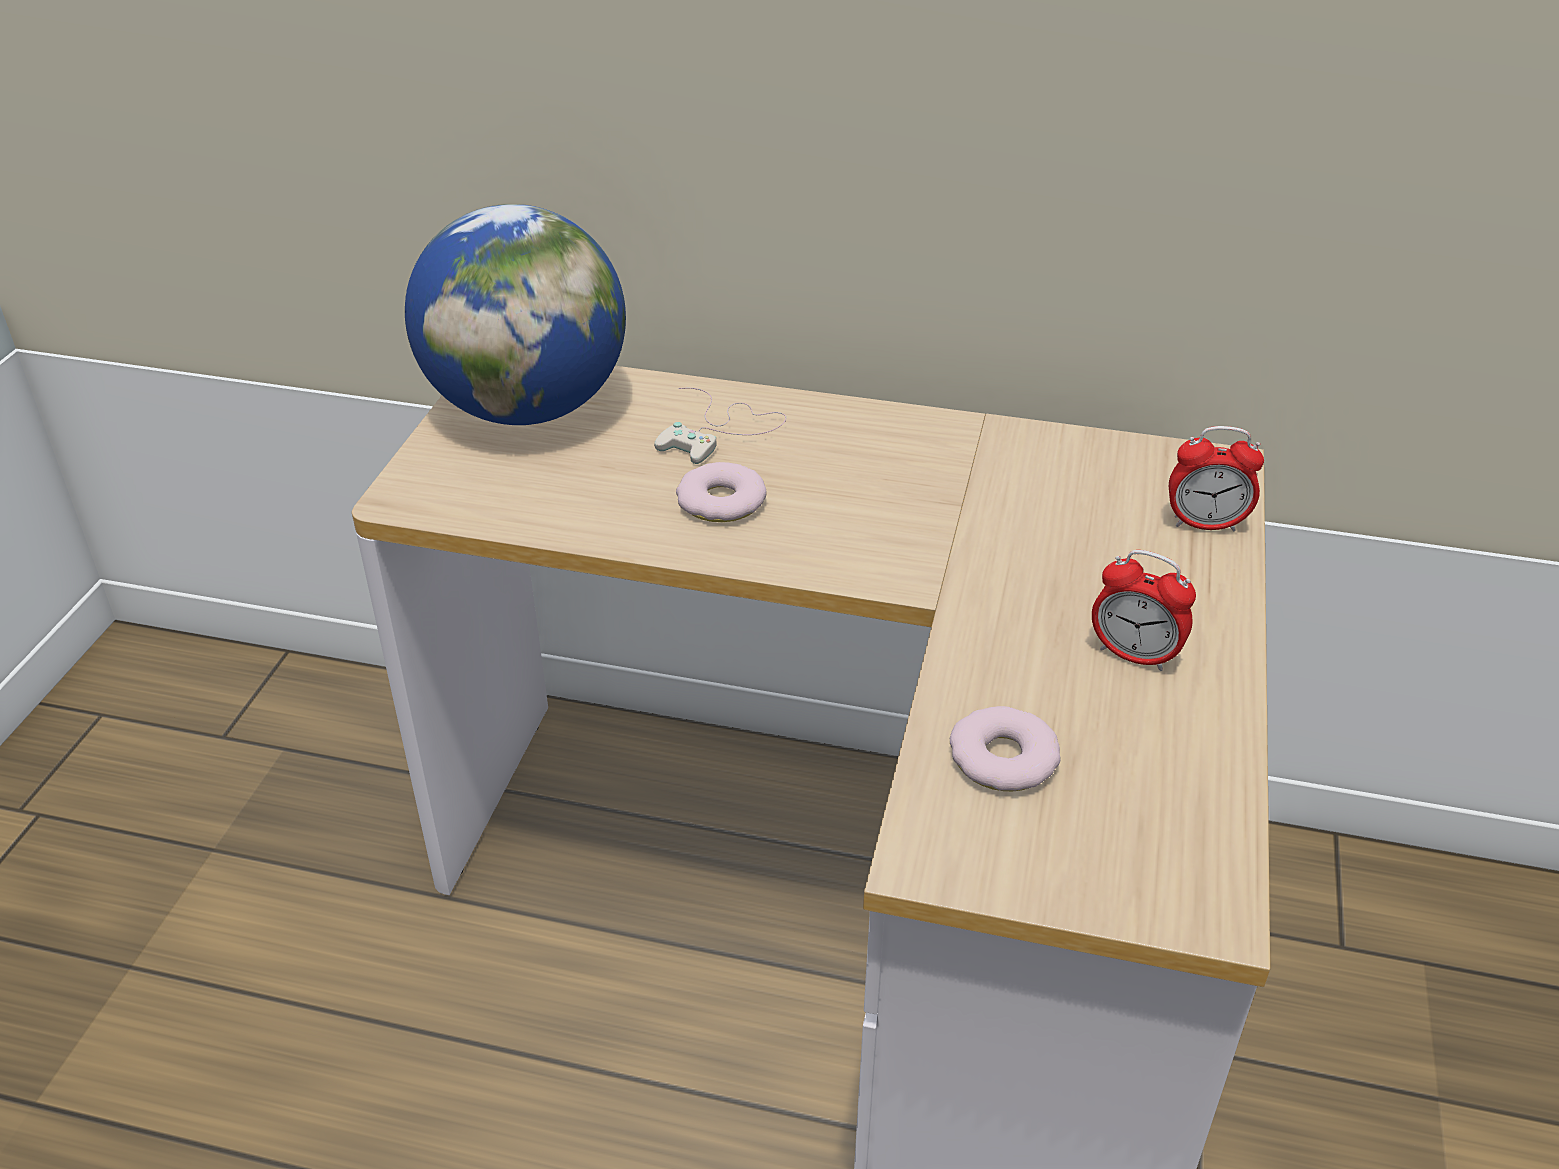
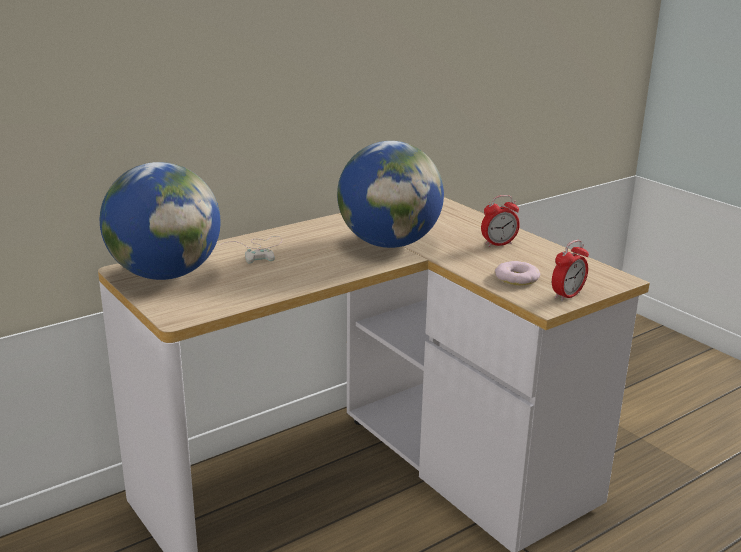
camera: 50 degrees left, 15 degrees down
(721, 501) = (304, 266): donut -> none
(936, 532) = (389, 243): none -> globe
(1205, 524) = (454, 212): alarm clock -> alarm clock (567, 295)

